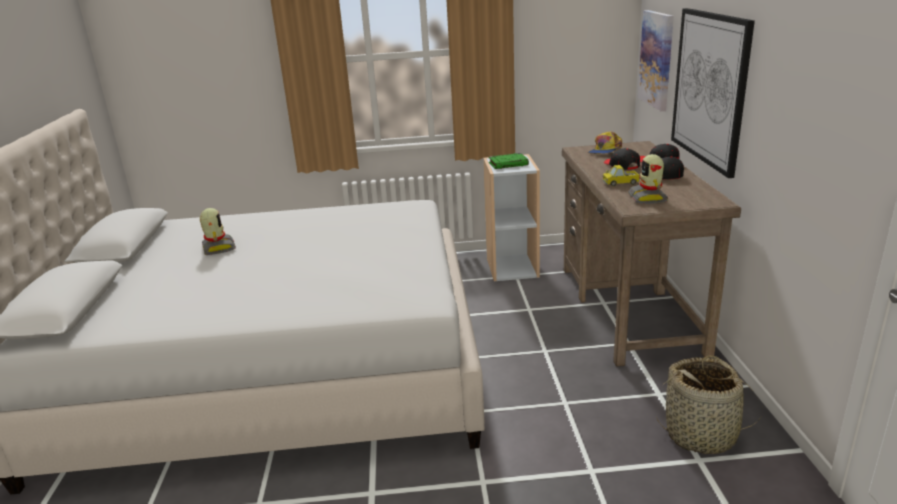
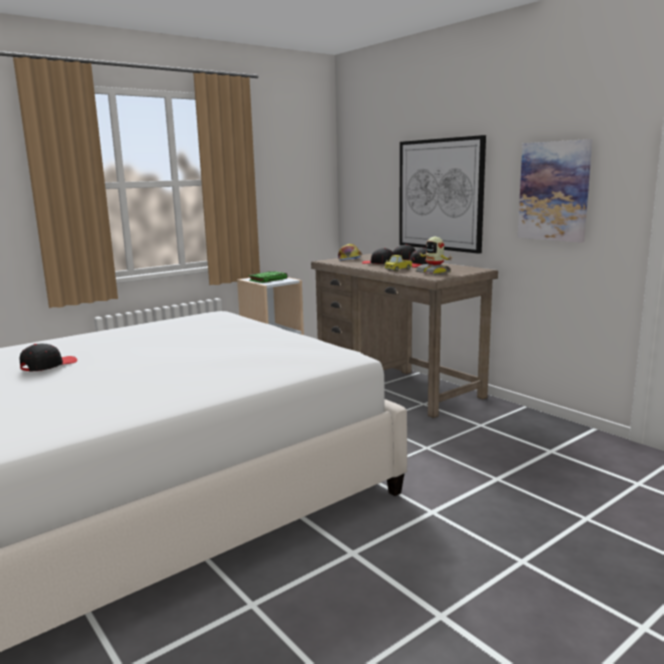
camera: 35 degrees left, 10 degrees down
(218, 248) = (48, 366): toy robot -> black cap
(657, 59) = (366, 188): picture -> picture (554, 191)
(701, 434) = (534, 438): basket -> none

